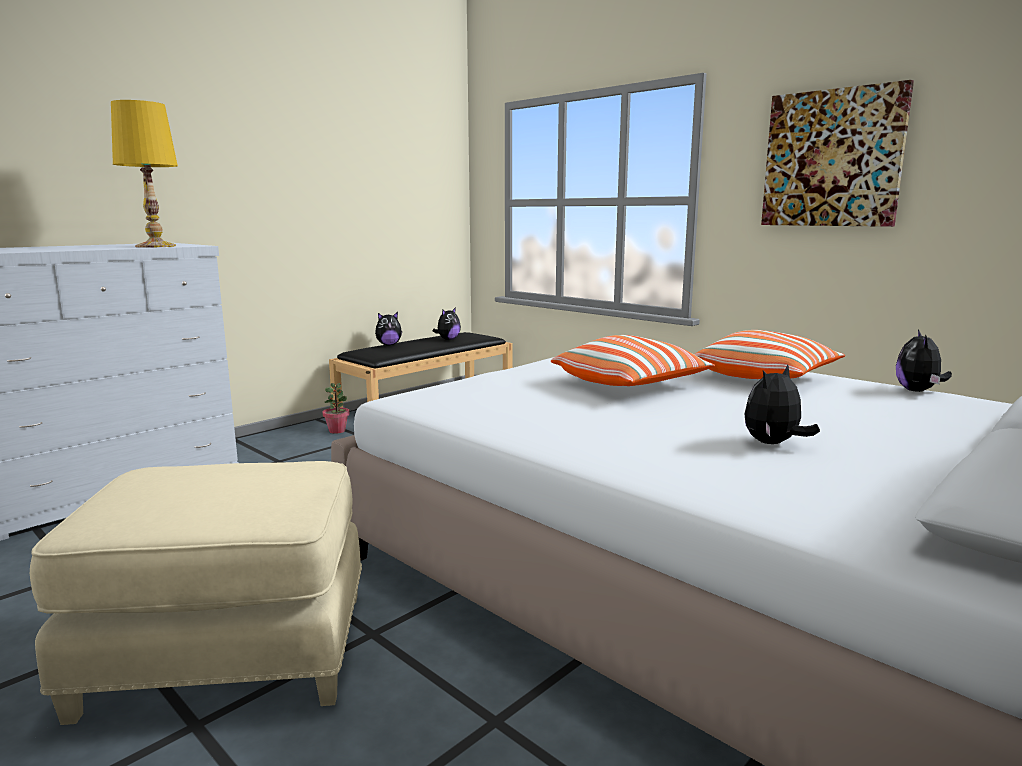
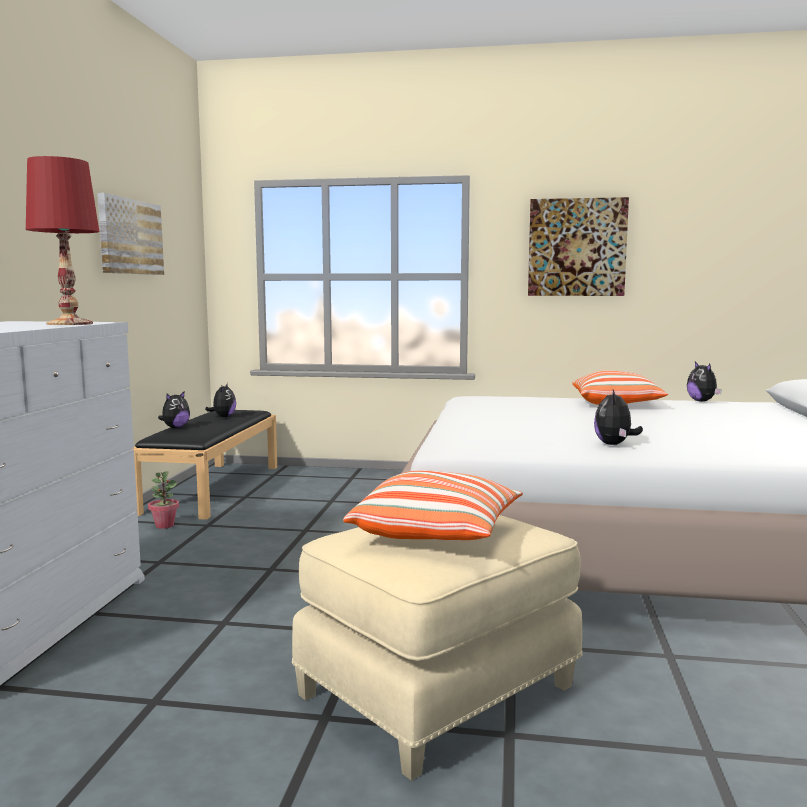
camera: 35 degrees left, 5 degrees down
(156, 246) = (70, 324): yellow table lamp -> red table lamp
(347, 167) = (130, 237): none -> picture
(630, 385) = (560, 418): pillow -> pillow (437, 533)
(773, 444) = (723, 434): plush toy -> plush toy (614, 444)

